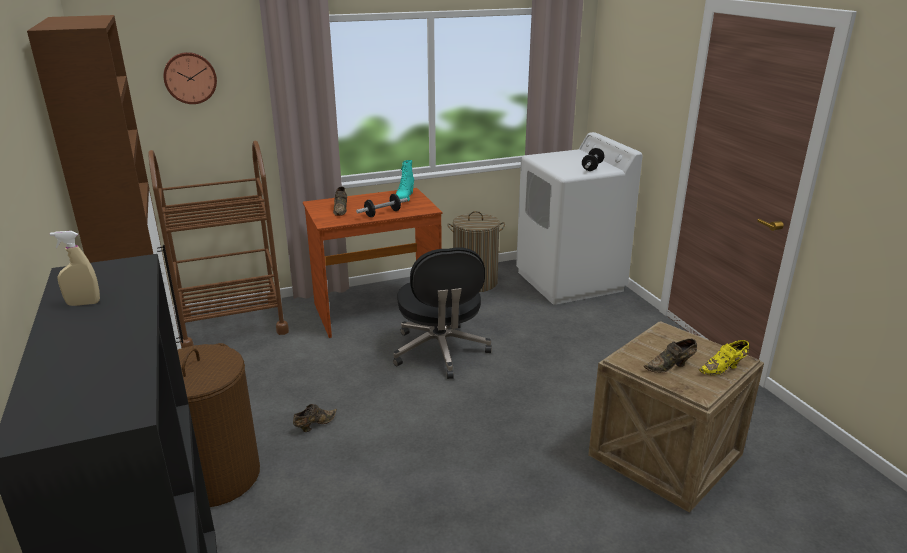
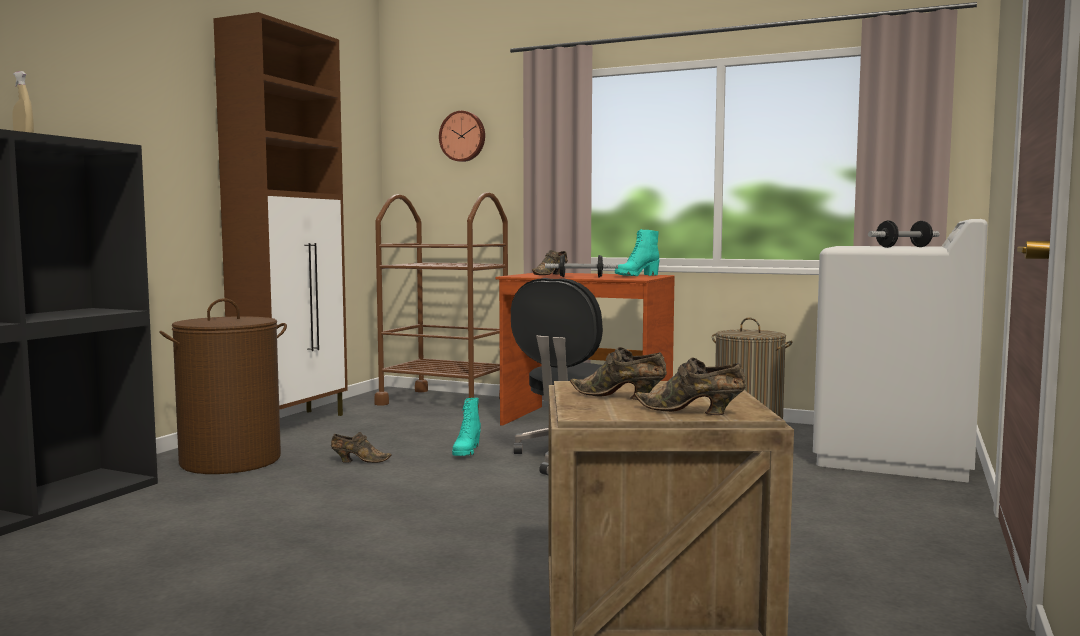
camera: 45 degrees right, 20 degrees down
(364, 378) = (466, 452): none -> turquoise boot
(723, 369) = (692, 412): yellow shoe -> brown shoe

